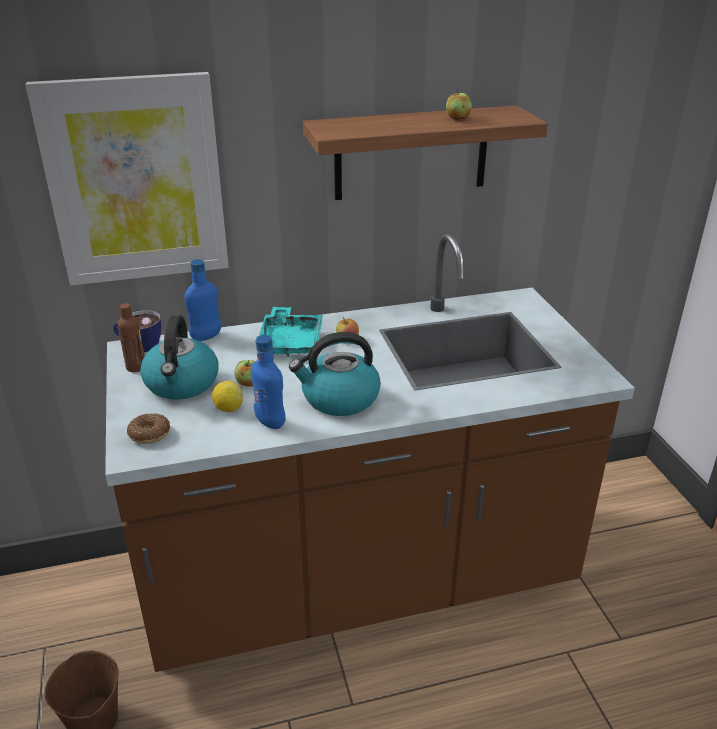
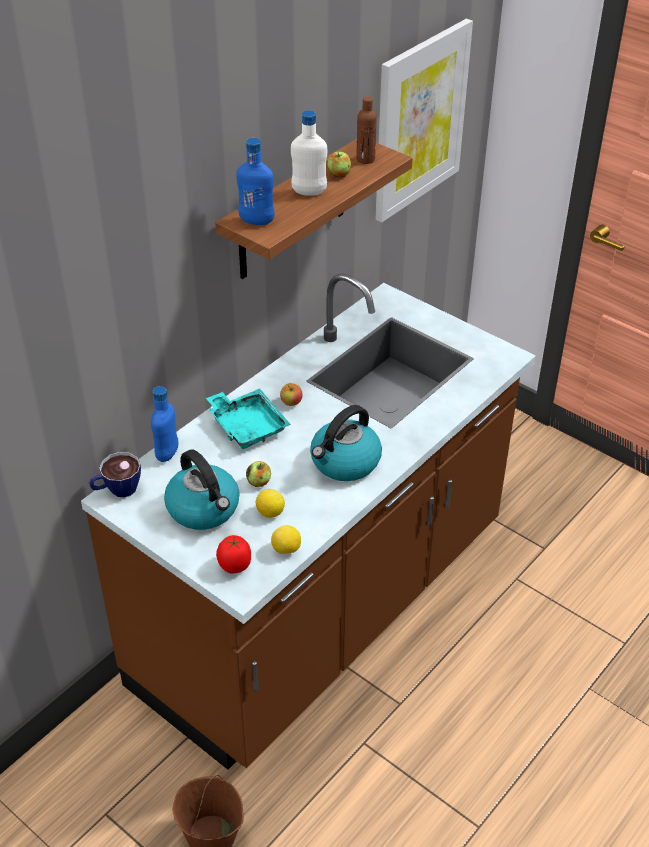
camera: 35 degrees left, 10 degrees up
(136, 181) = (93, 338): picture -> picture (420, 120)
(136, 367) = (143, 512): brown bottle -> brown bottle (365, 159)
(149, 434) = (235, 565): donut -> tomato
(205, 442) = (286, 550): none -> lemon
(270, 422) = (315, 508): blue bottle -> blue bottle (256, 221)
(412, 121) = (309, 192): none -> white bottle

